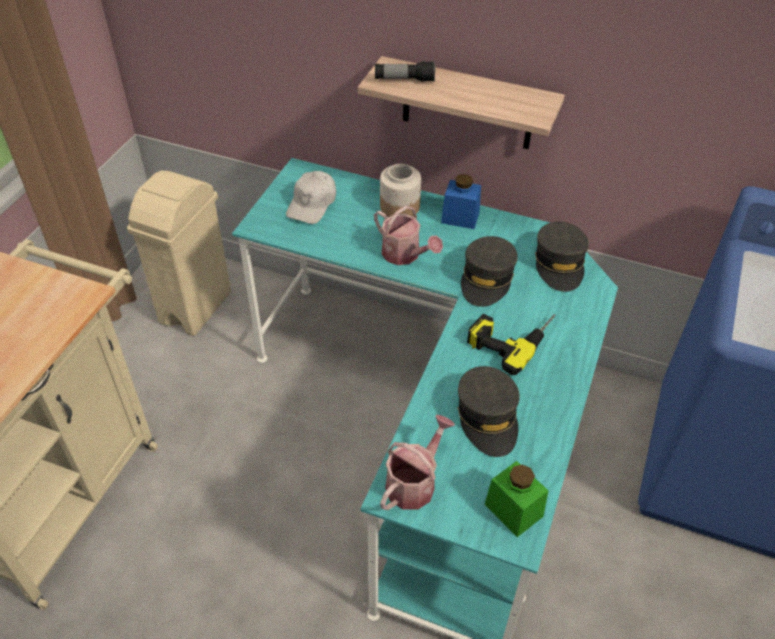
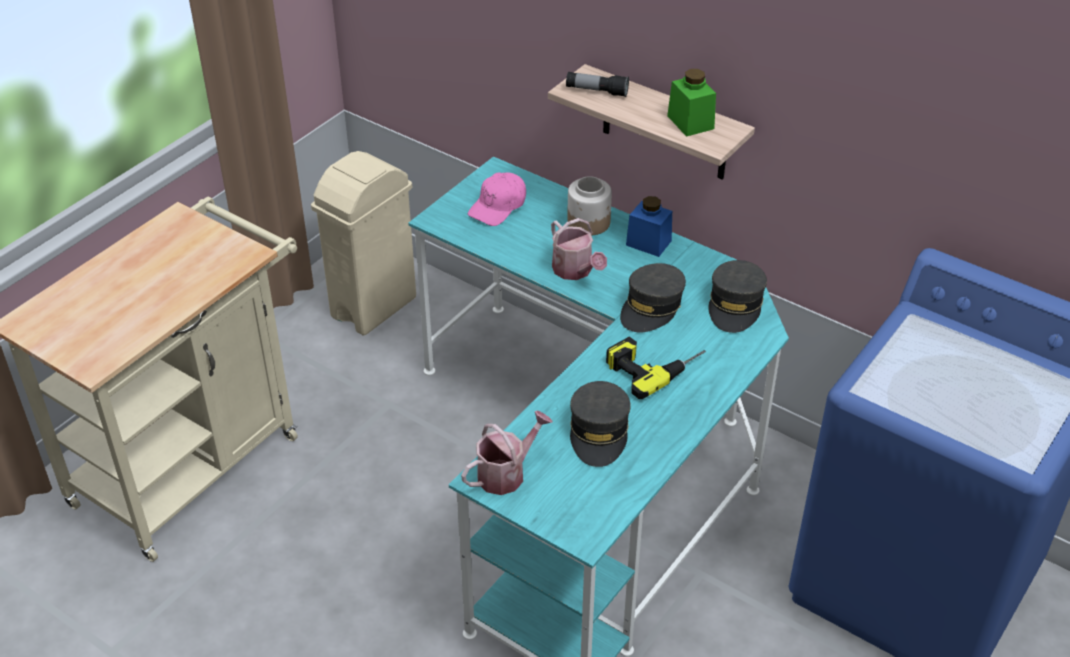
camera: 15 degrees right, 5 degrees down
(312, 204) = (498, 206): white cap -> pink cap
(513, 510) = (591, 513): green jar -> green jar (690, 122)

